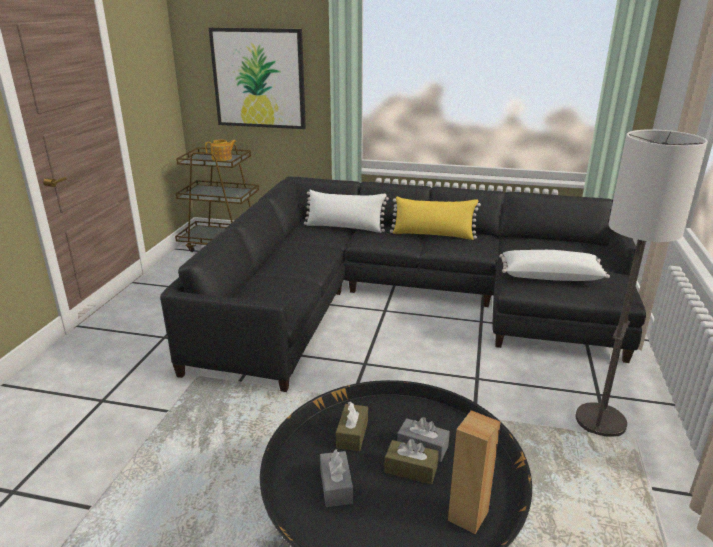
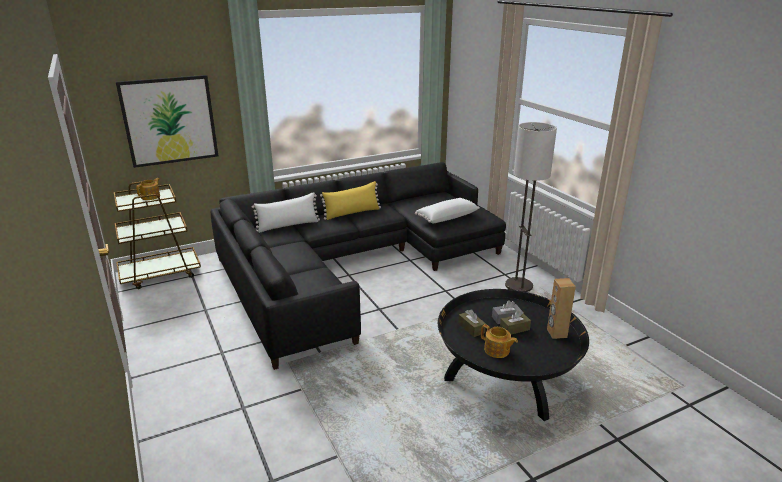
camera: 40 degrees left, 0 degrees up
(336, 486) = (497, 350): grey tissue box -> teapot

